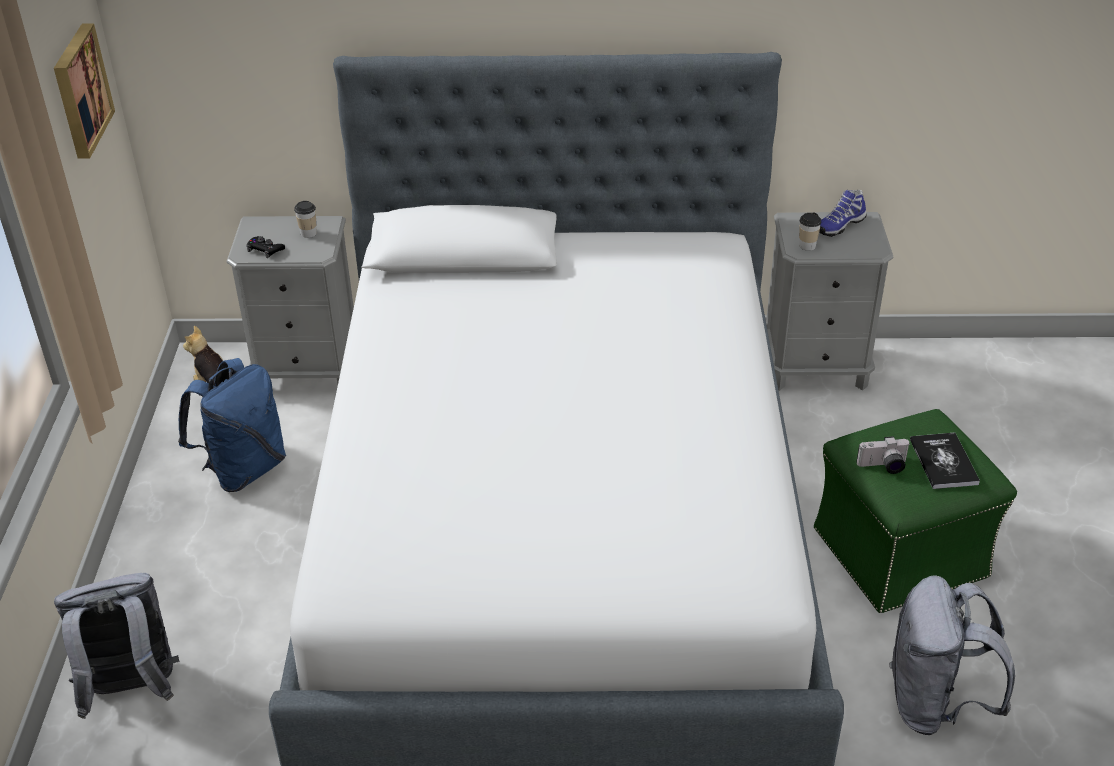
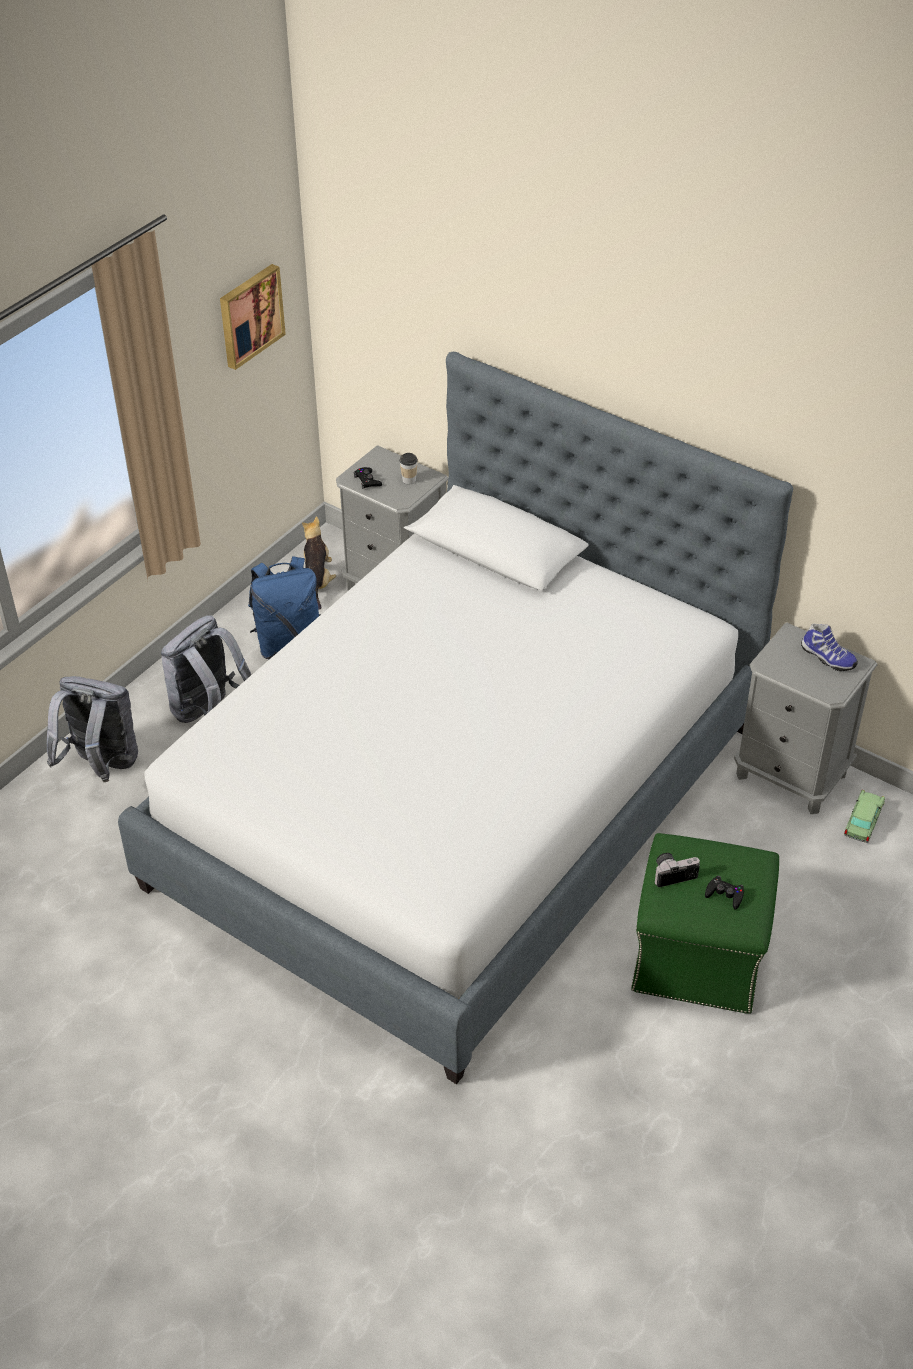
camera: 35 degrees right, 5 degrees up
(807, 246) = (778, 663): cup -> none
(839, 225) = (827, 658): shoe -> shoe turned 135 degrees counterclockwise
(883, 466) = (673, 873): camera -> camera turned 135 degrees clockwise
(907, 376) = (863, 822): none -> toy car
(934, 704) = (604, 1076): grey backpack -> grey backpack (208, 711)
(943, 462) = (724, 895): book -> black game controller

